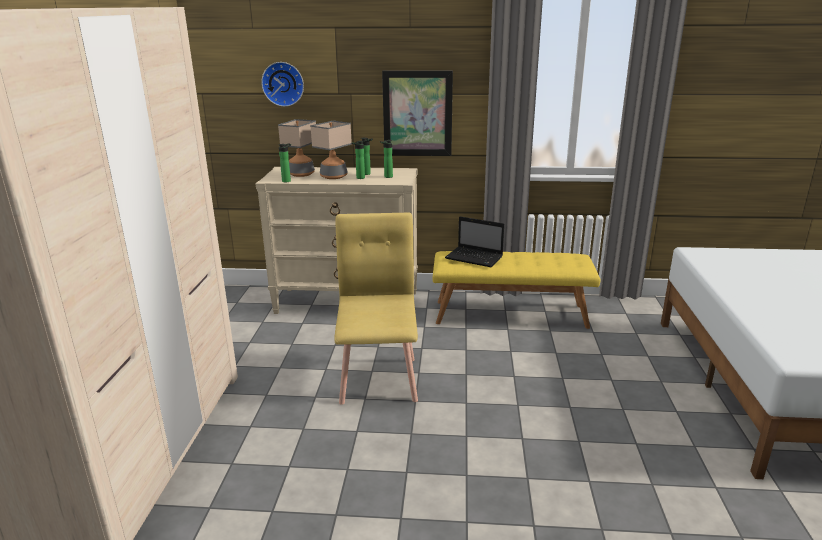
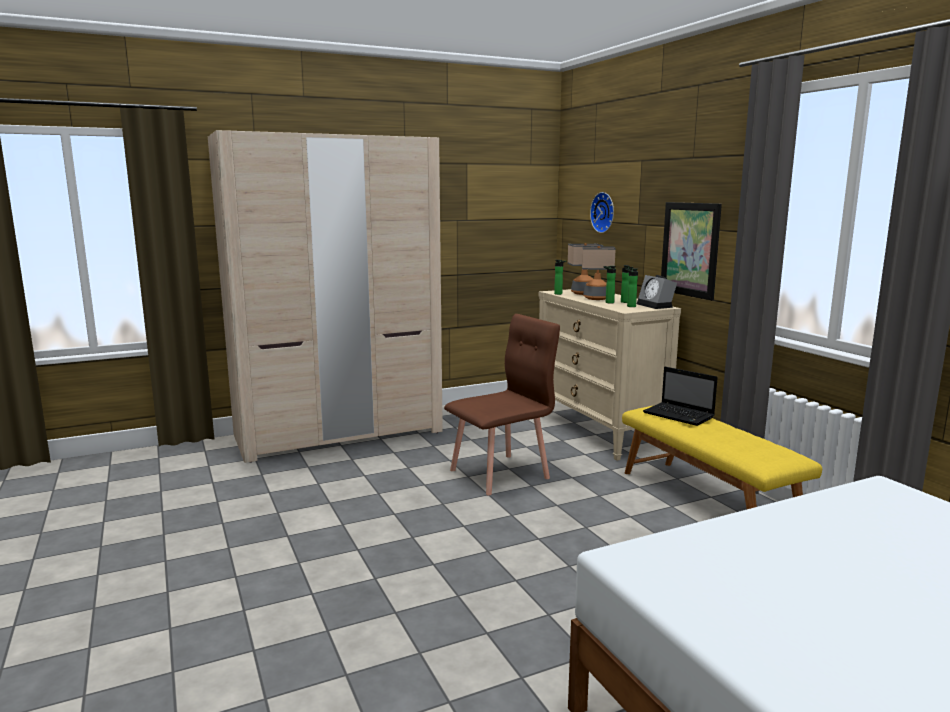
camera: 60 degrees right, 10 degrees down
(379, 379) = (500, 474): yellow chair -> brown chair
(397, 170) = (656, 305): none -> alarm clock
(475, 258) = (680, 415): laptop -> laptop turned 45 degrees counterclockwise

